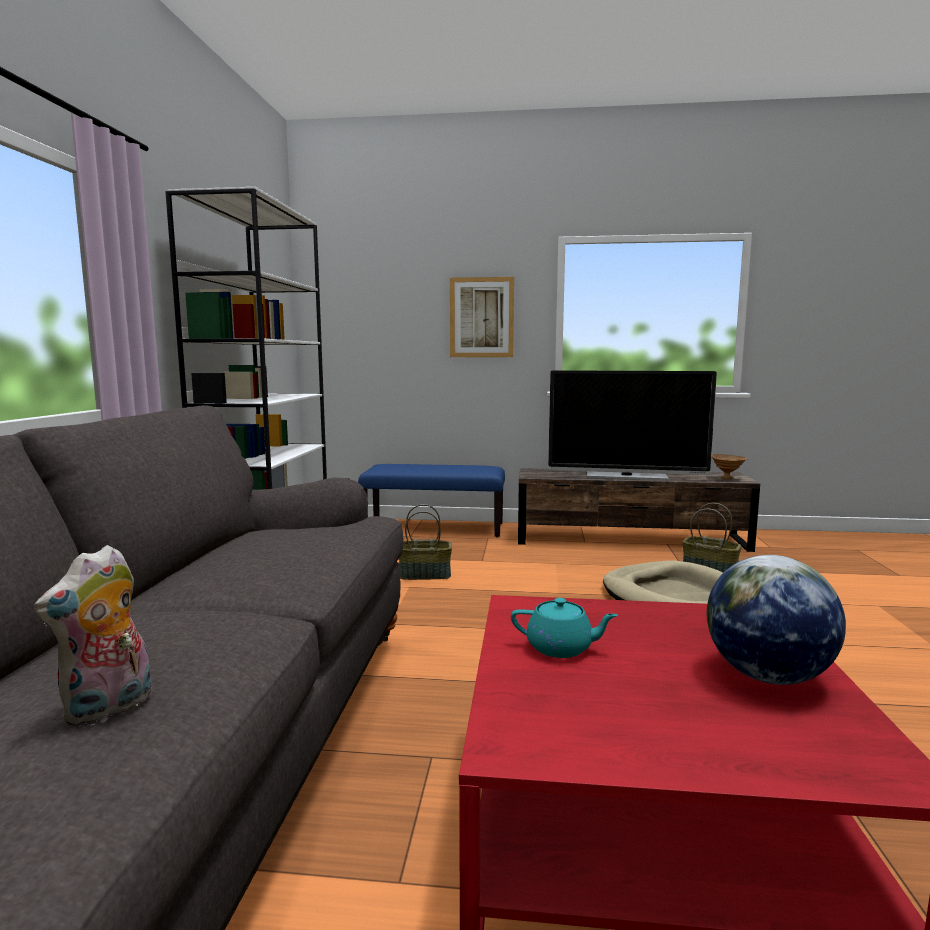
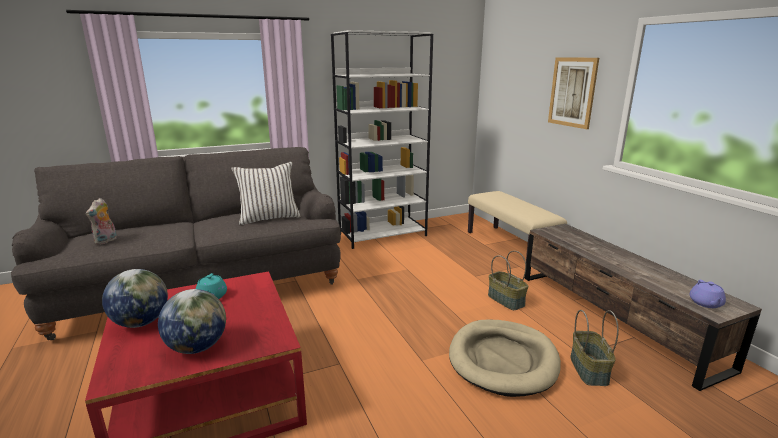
camera: 60 degrees right, 10 degrees up
(109, 709) = (106, 241): plush toy -> plush toy turned 75 degrees counterclockwise
(304, 538) = (269, 218): none -> white pillow
(425, 574) = (429, 267): basket -> basket (506, 300)
(434, 528) = (510, 246): blue bench -> beige bench
(626, 477) = (611, 260): television -> none
(635, 731) = (141, 322): none -> globe
(726, 478) = (706, 303): brown bowl -> purple teapot

